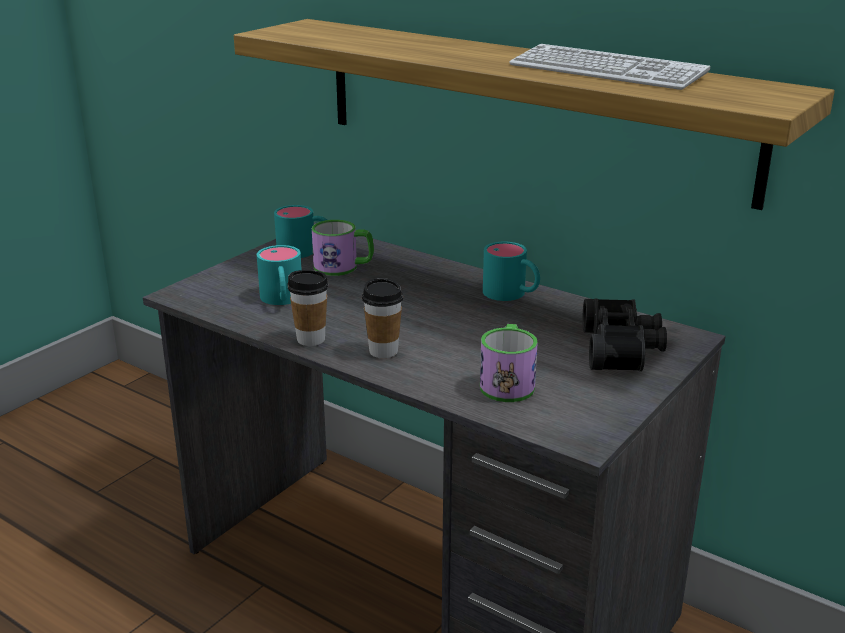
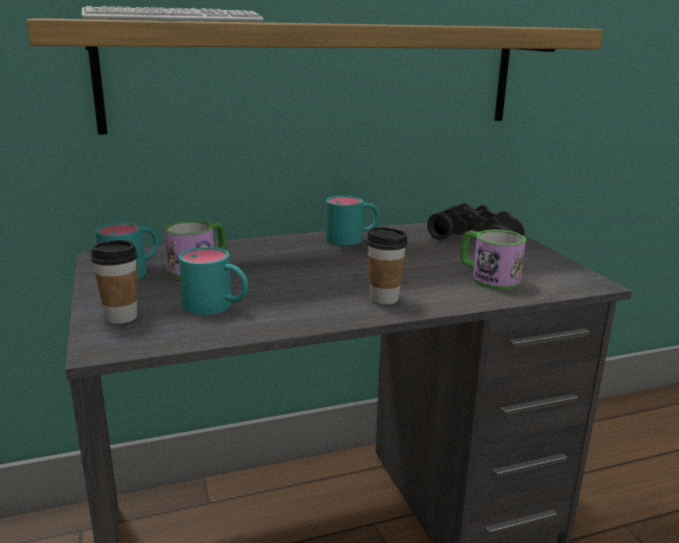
camera: 55 degrees left, 5 degrees down
(311, 339) = (319, 317): cup -> cup (121, 317)
(606, 70) = (427, 24): keyboard -> keyboard (173, 20)

